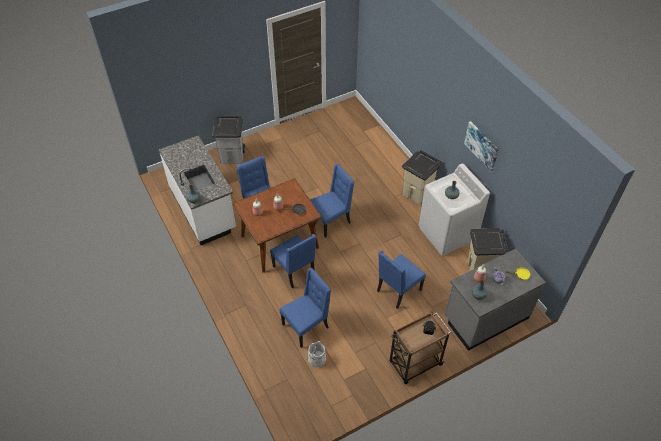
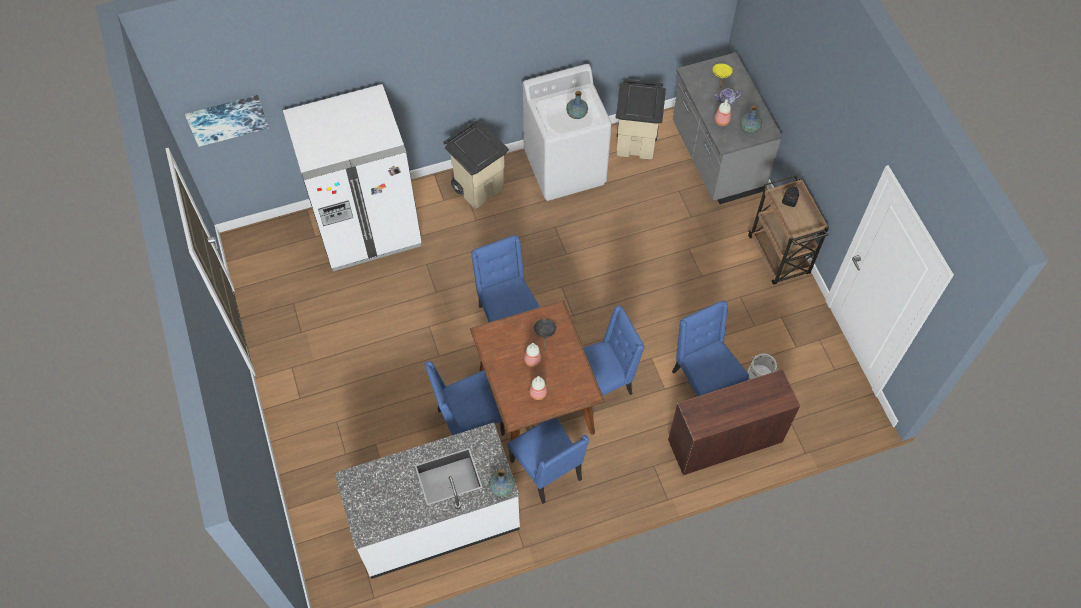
camera: 80 degrees left, 10 degrees up
(233, 156) = (314, 458): grey trash can -> none
(267, 341) = (724, 440): none -> brown desk
(374, 151) = (368, 228): none -> white fridge
(398, 291) = (658, 252): blue chair -> blue chair (548, 471)
(482, 145) = (546, 30): picture -> picture (227, 119)

